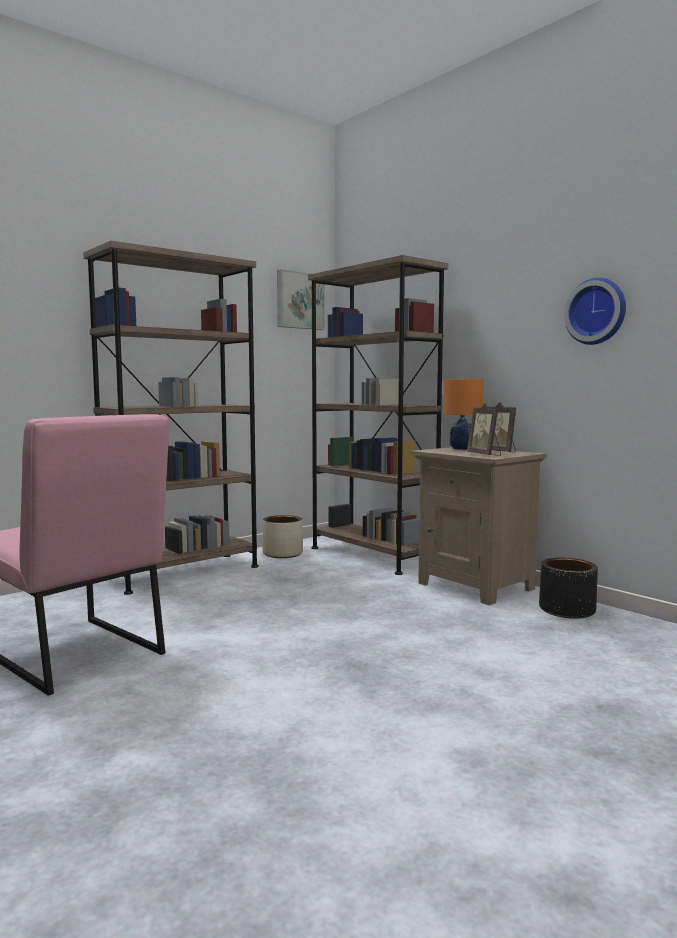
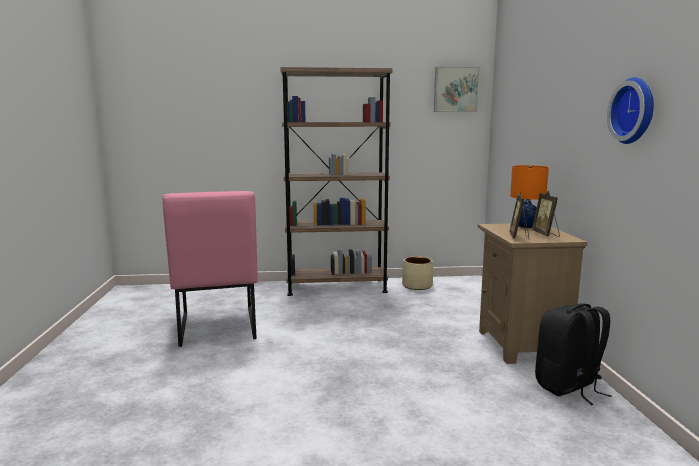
camera: 35 degrees right, 5 degrees up
(372, 555) = (479, 300): brown bookcase -> none
(567, 610) = (568, 387): black planter -> black backpack

